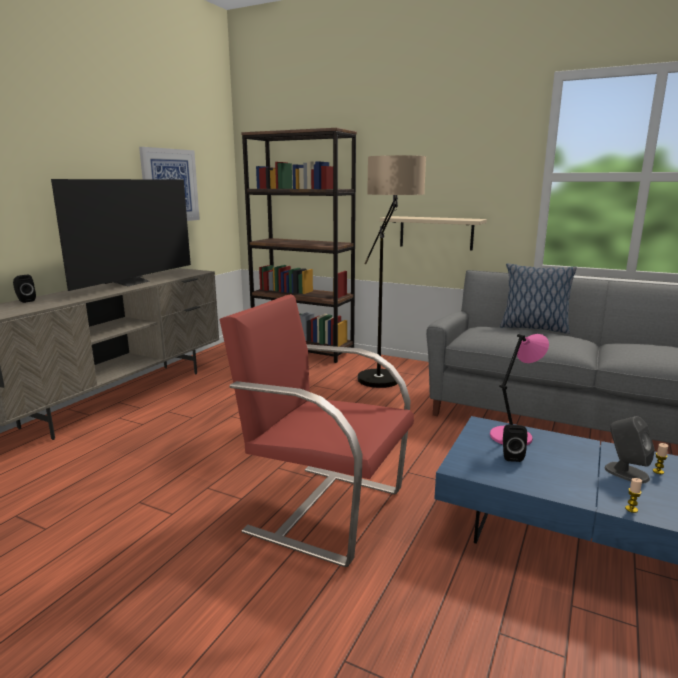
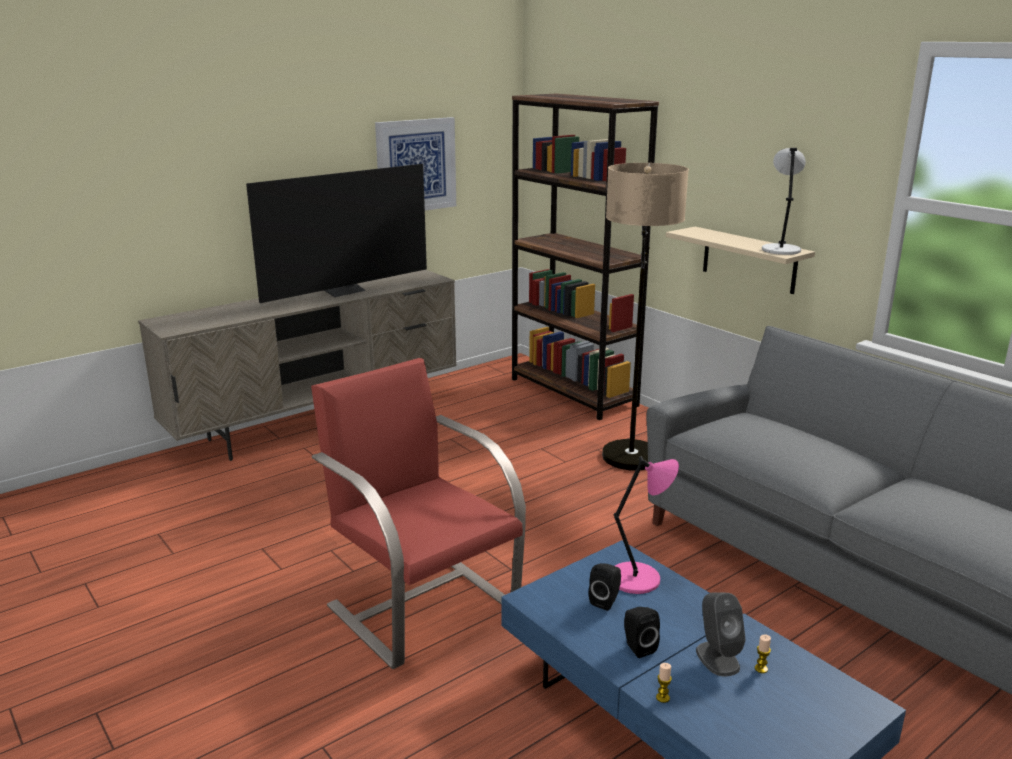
camera: 25 degrees right, 5 degrees up
(25, 300) = (220, 308): black speaker -> black speaker (637, 647)
(466, 219) = (780, 249): none -> grey table lamp
(533, 328) = (814, 433): pillow -> none

